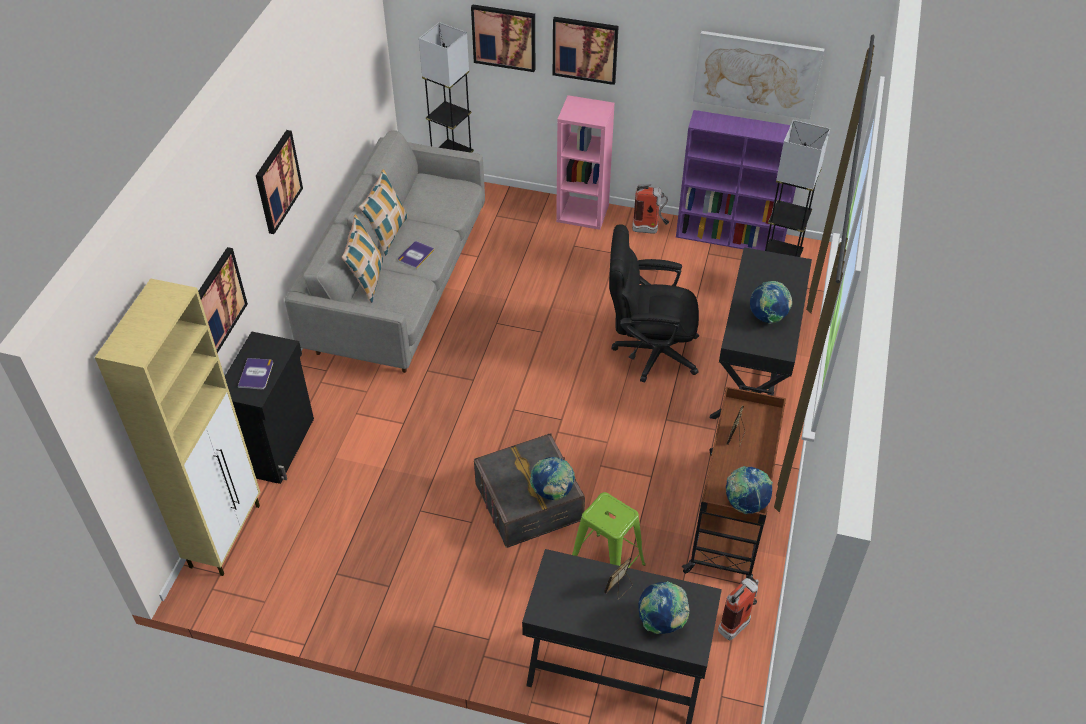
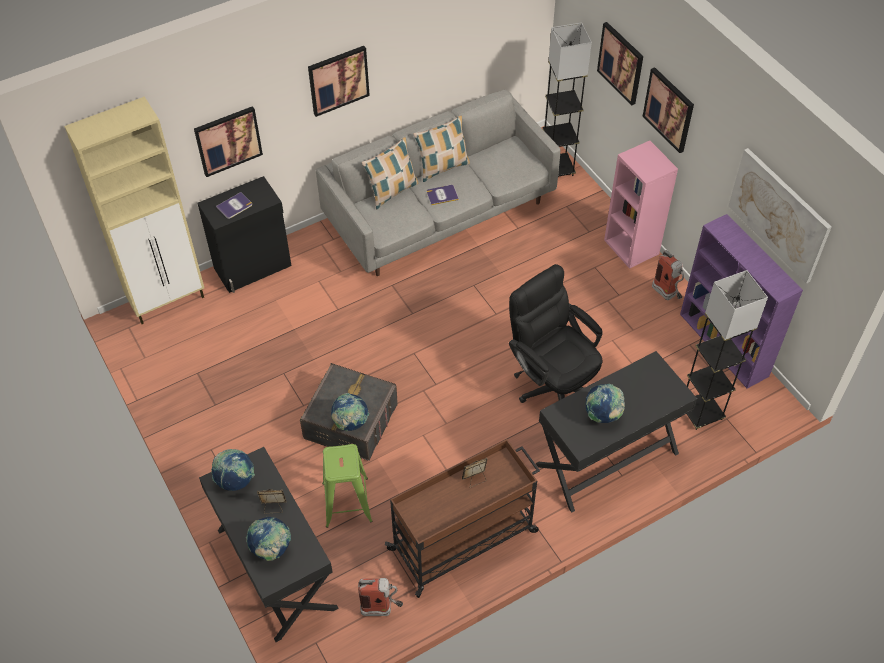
camera: 45 degrees right, 5 degrees up
(745, 504) = (423, 526): globe -> globe (236, 480)

